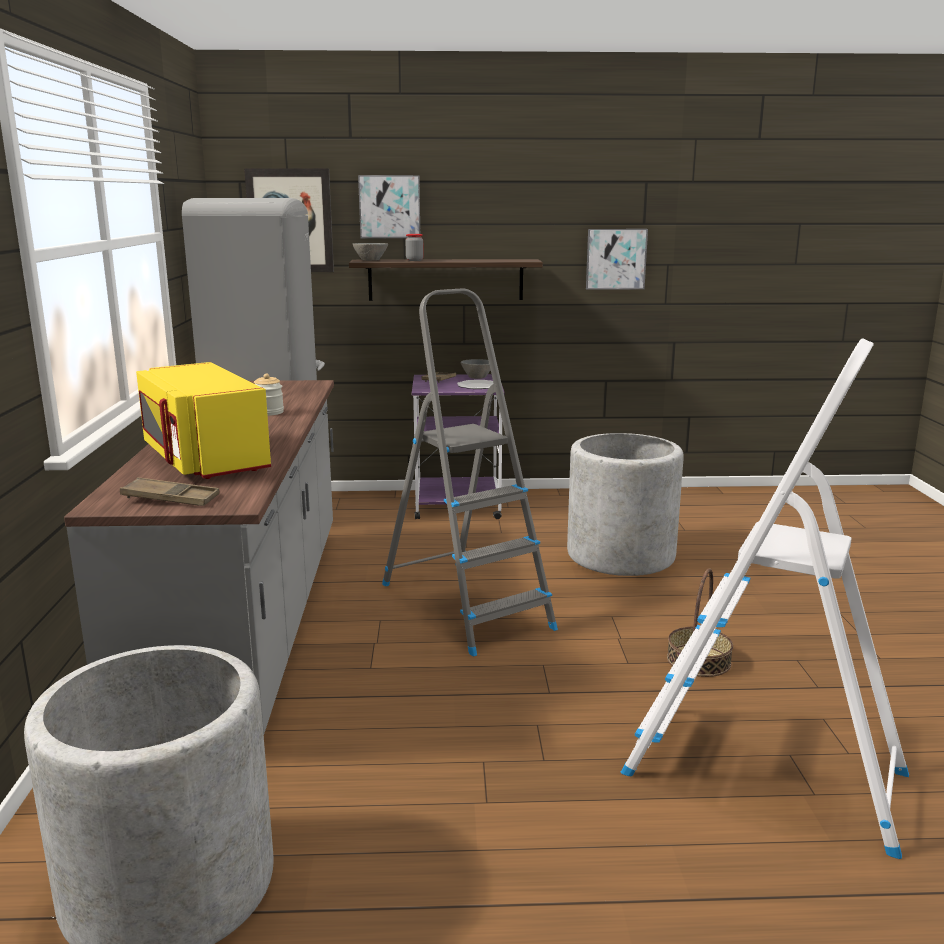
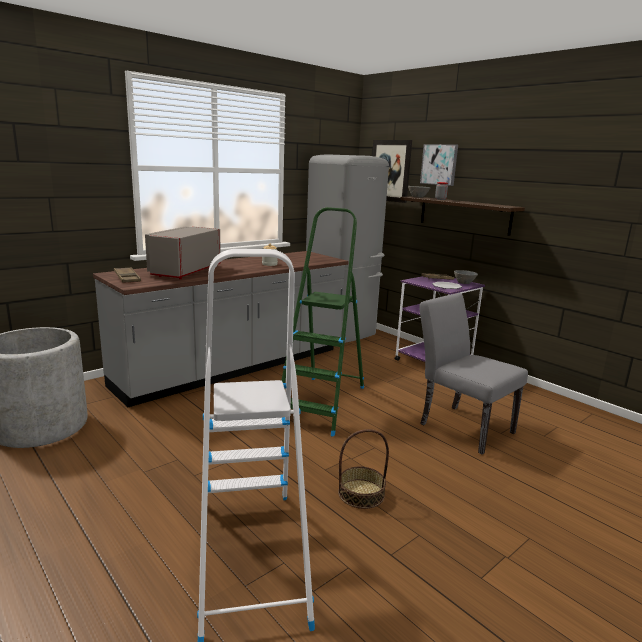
camera: 50 degrees right, 0 degrees up
(203, 459) = (184, 271): yellow microwave -> grey microwave
(466, 606) = (321, 404): grey step ladder -> green step ladder
(615, 259) = (584, 213): picture -> none
(620, 555) = (460, 425): grey planter -> grey chair

